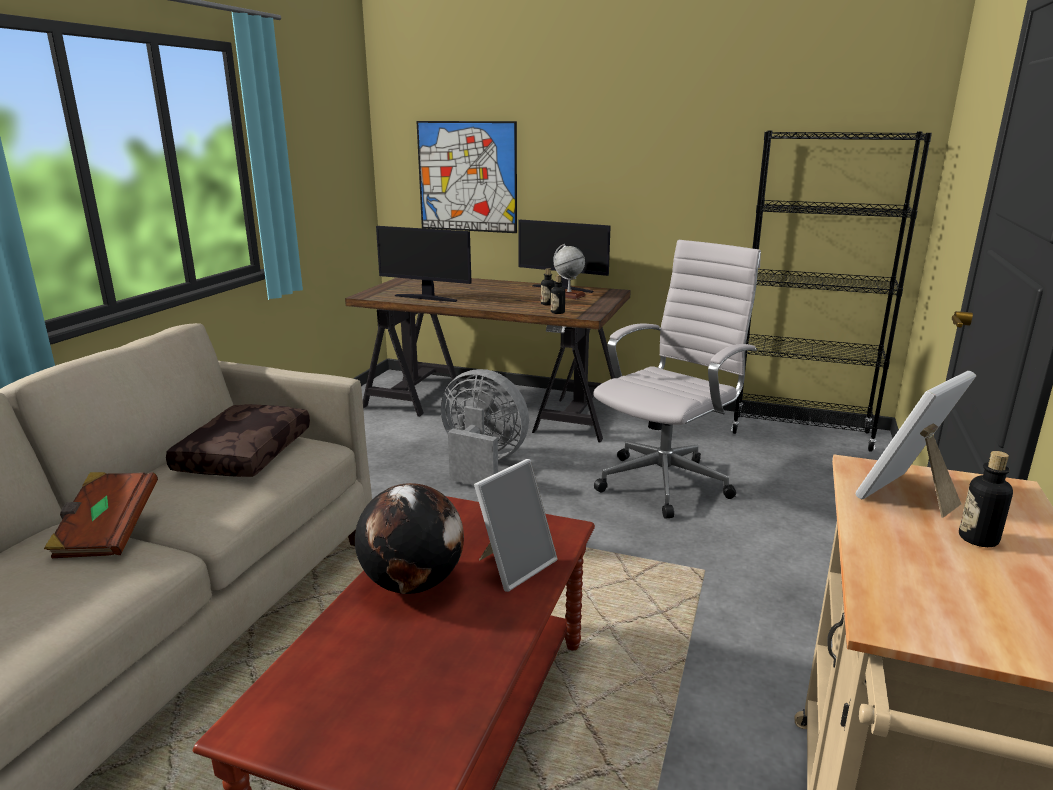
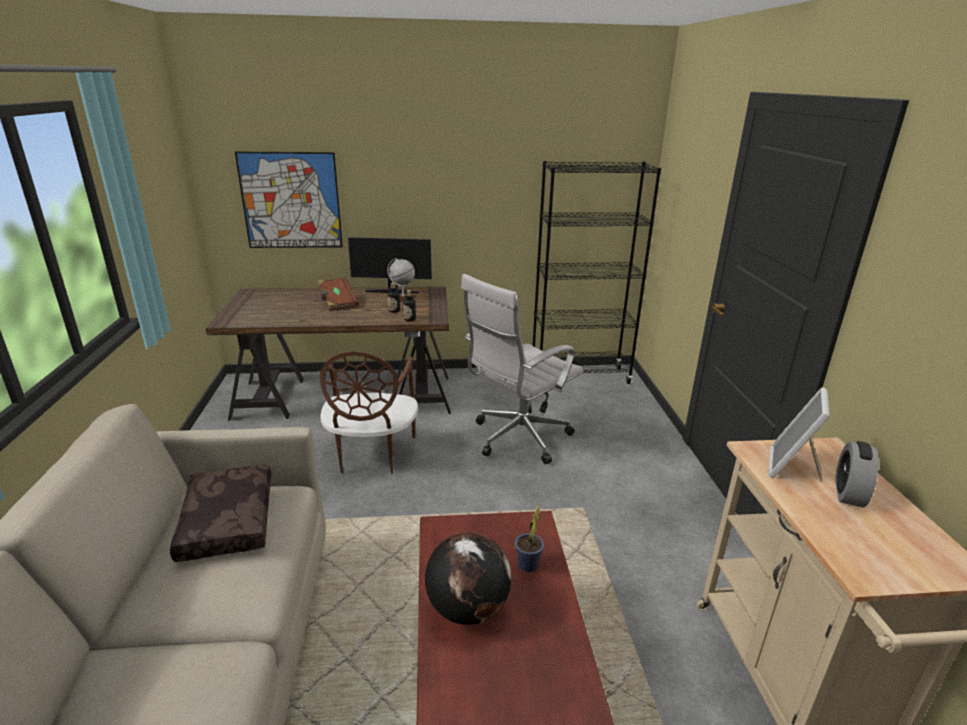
camera: 25 degrees left, 5 degrees up
(107, 532) = (165, 651): brown book -> brown book (337, 303)
(426, 298) = (284, 317): monitor -> none
(482, 464) = (371, 454): grey fan -> brown chair
(514, 565) = (527, 567): picture frame -> potted plant
(667, 481) = (517, 438): white office chair -> white office chair turned 150 degrees counterclockwise
(978, 539) = (848, 493): bottle -> alarm clock

